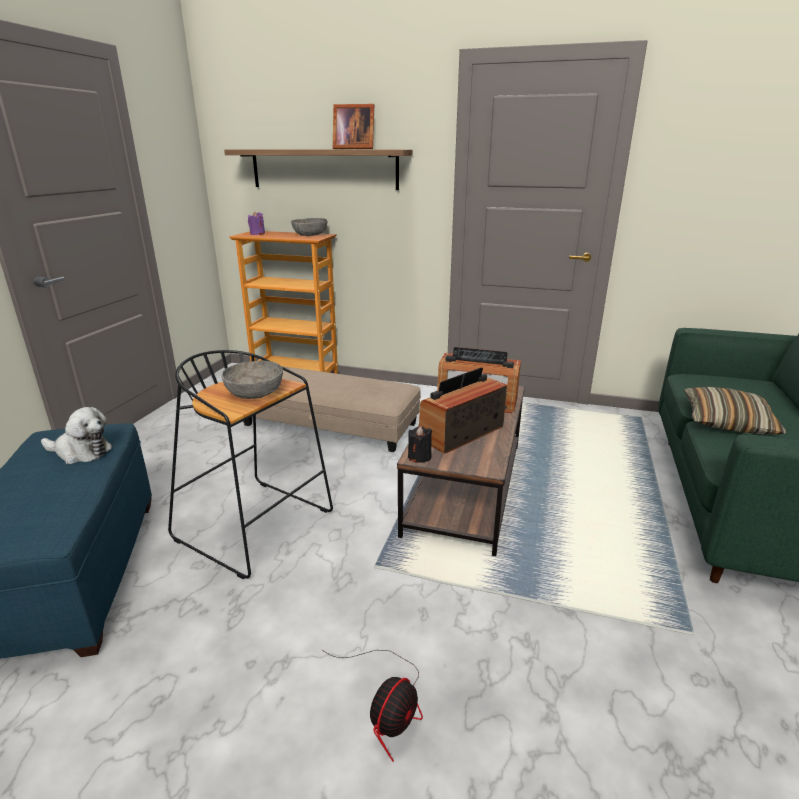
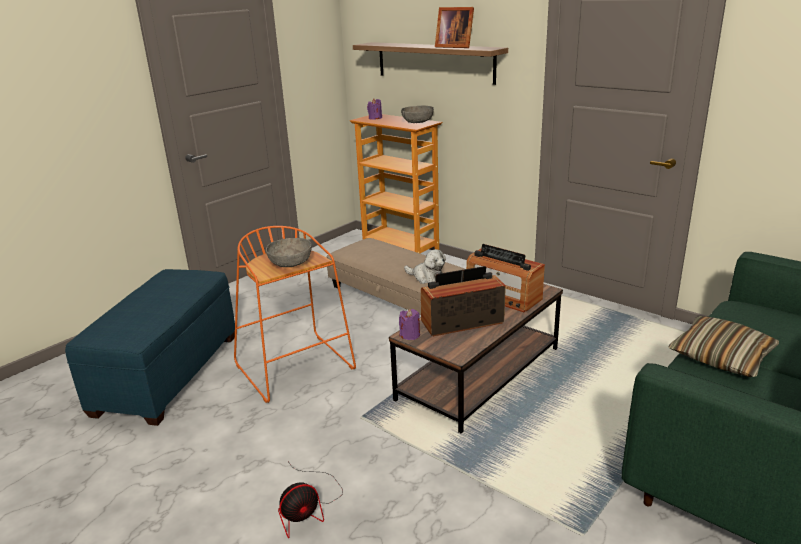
camera: 25 degrees right, 0 degrees up
(81, 452) = (180, 288): plush toy -> plush toy (427, 277)
(257, 526) = (296, 368): black stool -> orange stool
(419, 457) = (410, 335): black candle -> purple candle

